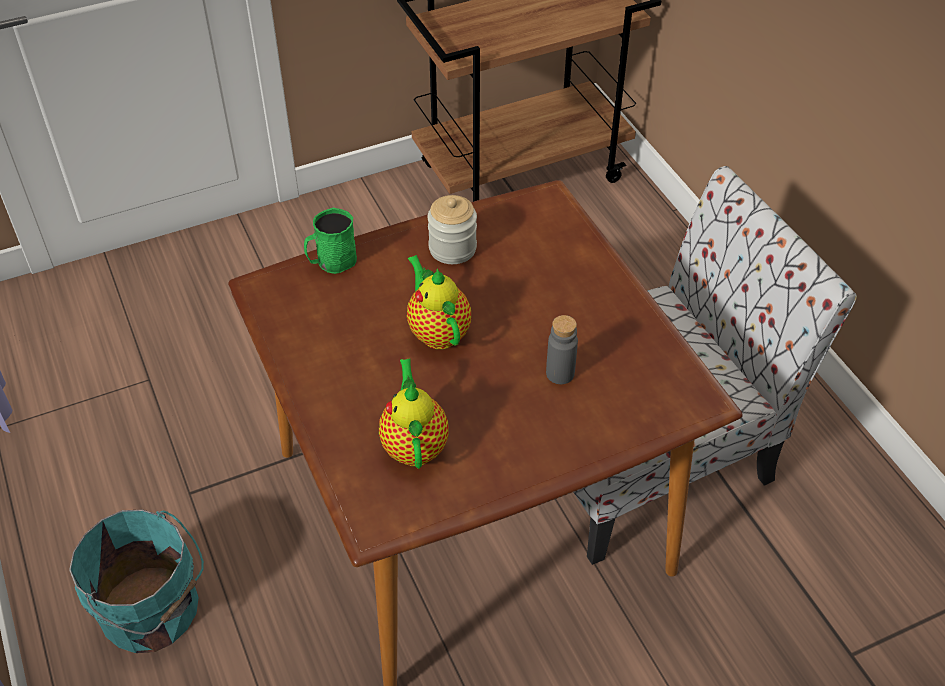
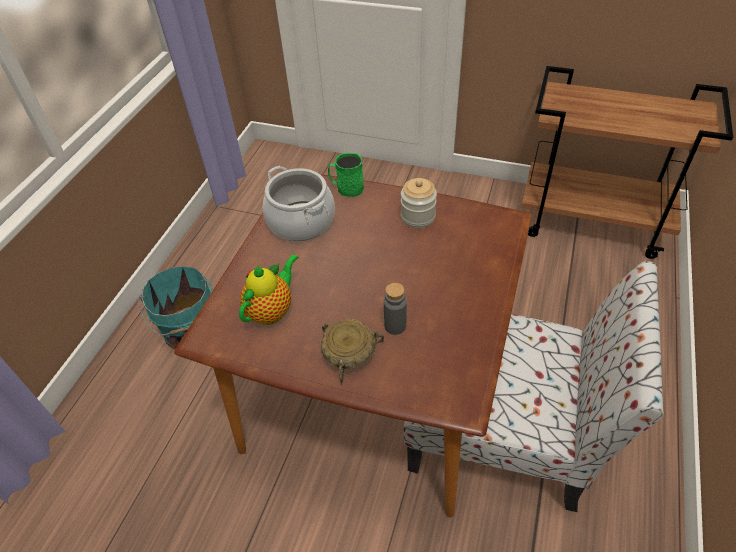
camera: 45 degrees right, 0 degrees up
(324, 330) = (301, 221): none -> cooking pot
(437, 331) = (356, 257): teapot -> none
(546, 429) = (348, 352): none -> beige bowl

